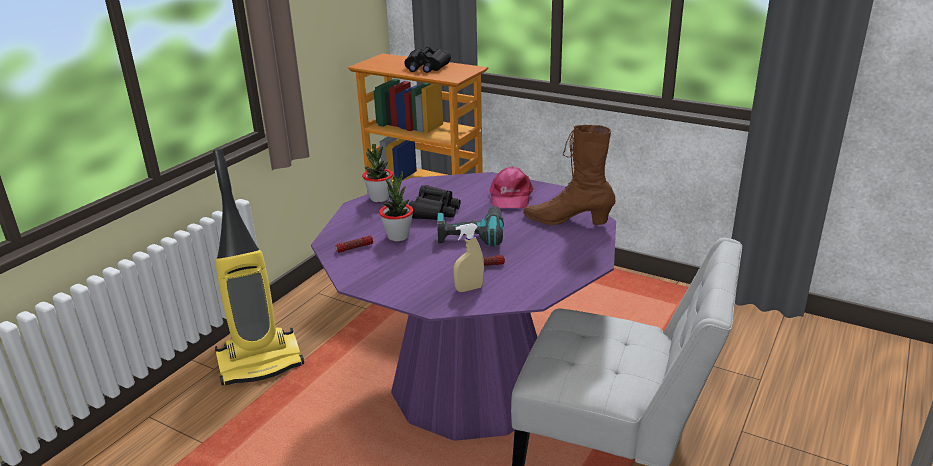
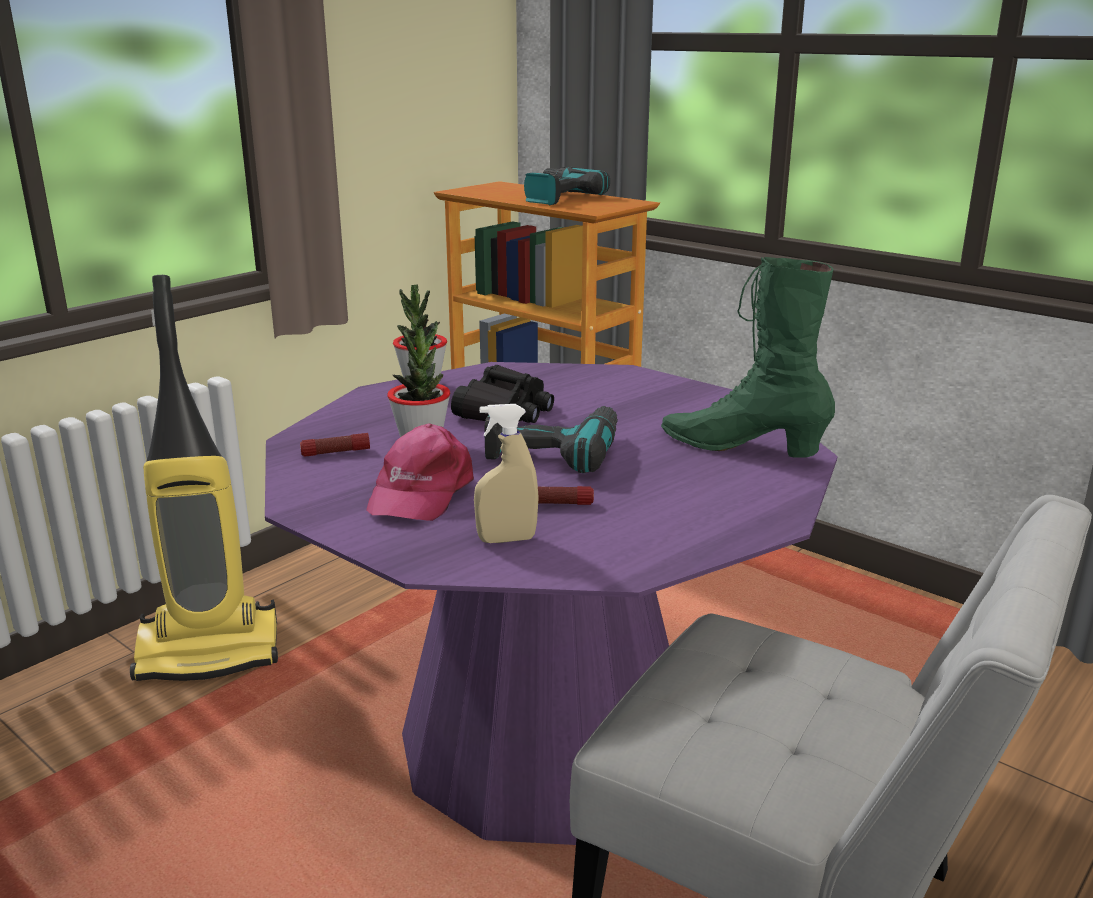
camera: 10 degrees right, 5 degrees down
(426, 67) = (556, 198): black binoculars -> power drill
(510, 197) = (650, 402): pink cap -> pink cap (420, 492)
(567, 221) = (742, 448): brown boot -> green boot

